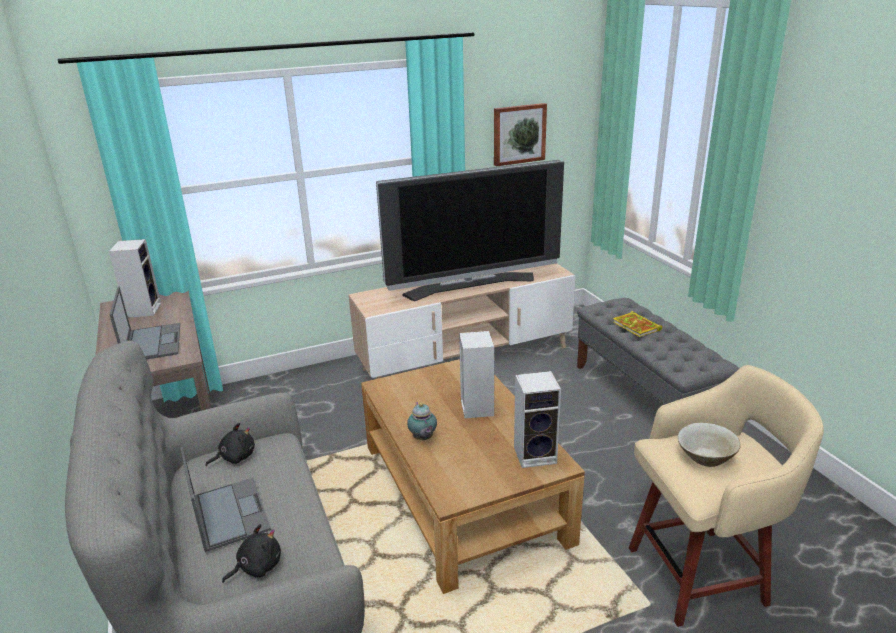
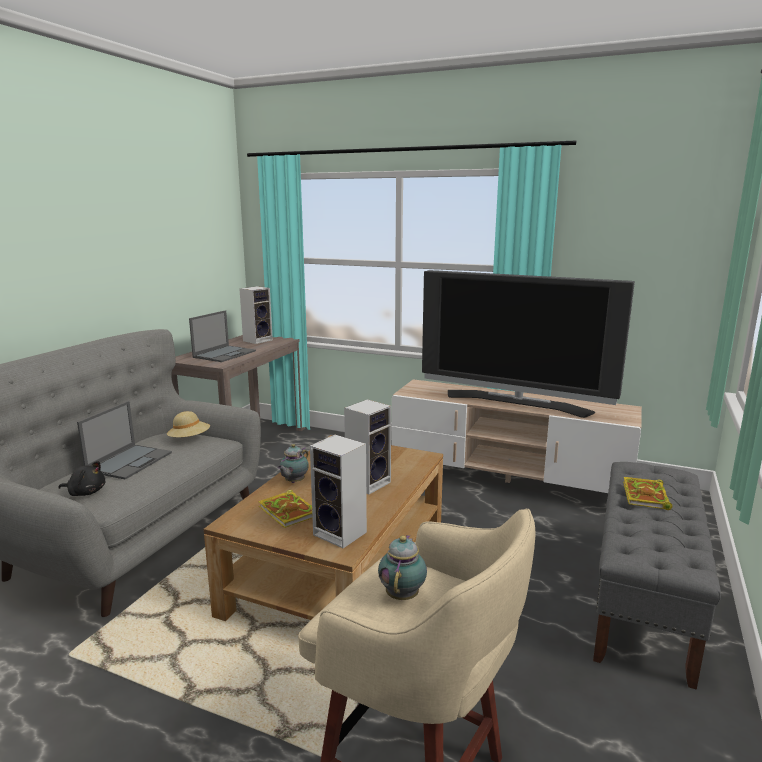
camera: 45 degrees right, 10 degrees down
(235, 457) = (189, 439): black plush toy -> beige hat
(472, 463) = (290, 512): none -> book
(518, 134) = (633, 259): picture -> none
(705, 458) = (403, 594): beige bowl -> teapot

